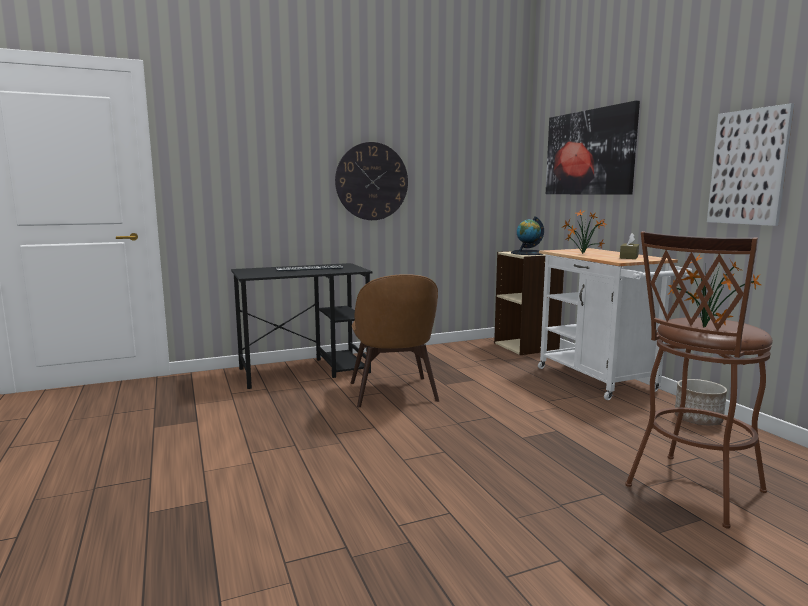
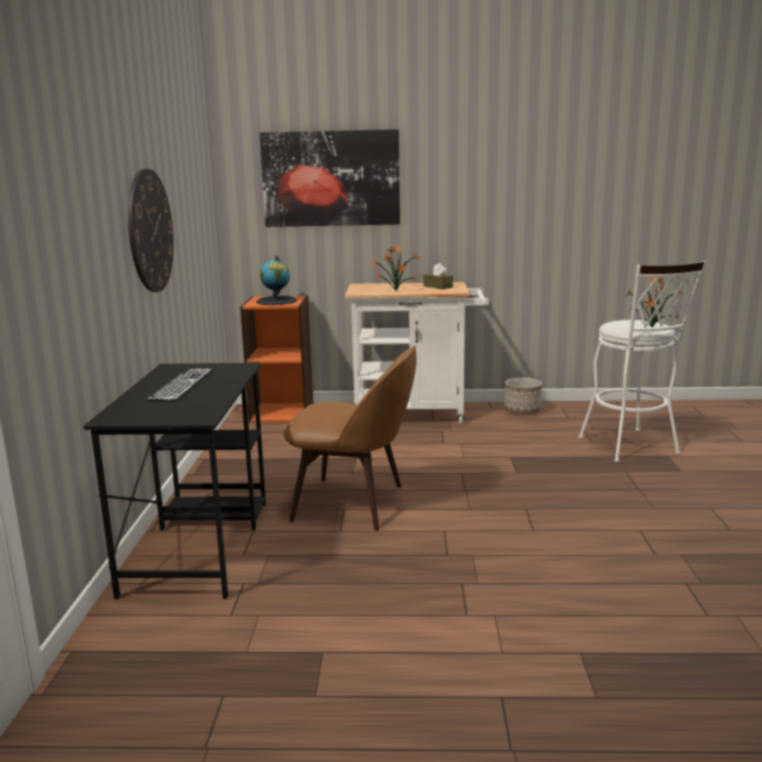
camera: 65 degrees left, 5 degrees up
(526, 346) = (282, 412): beige bookcase -> orange bookcase
(689, 492) = (632, 448): brown stool -> white stool
(748, 167) = (521, 199): picture -> none

